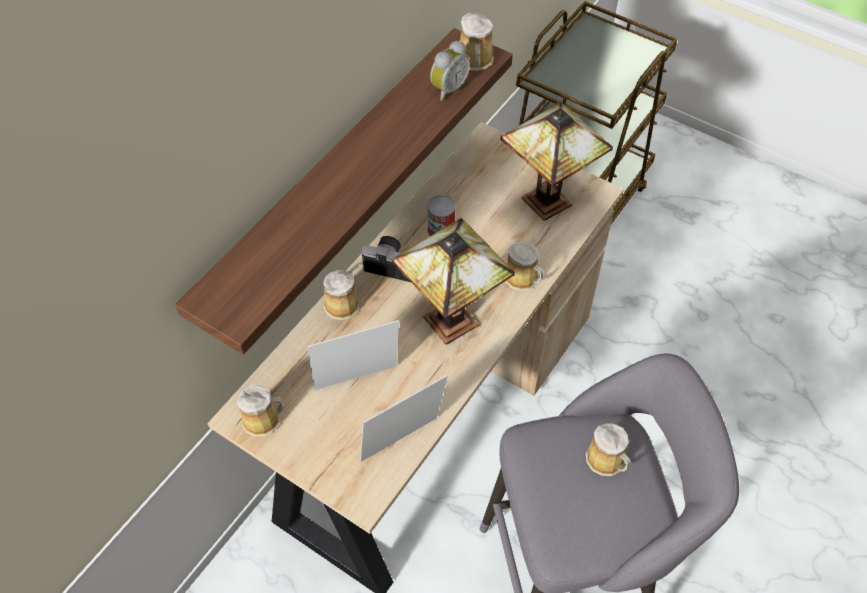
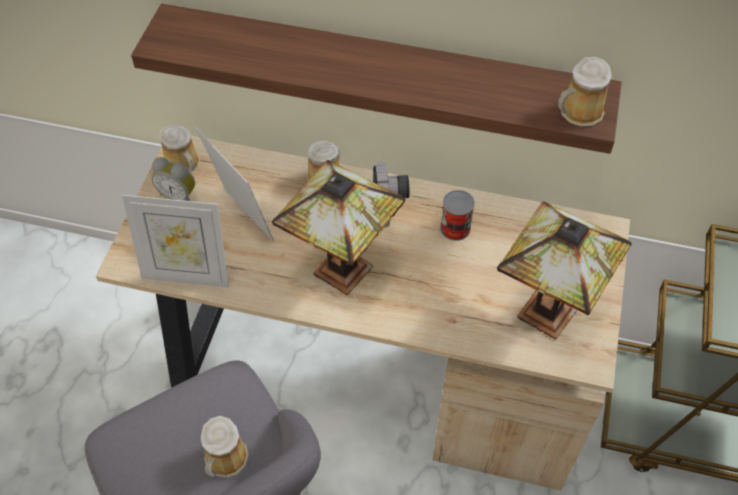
camera: 70 degrees right, 0 degrees up
(403, 446) = (187, 275): picture frame -> picture frame turned 150 degrees clockwise
(447, 89) = (520, 101): alarm clock -> alarm clock (179, 195)
(523, 279) = (426, 319): mug -> none

